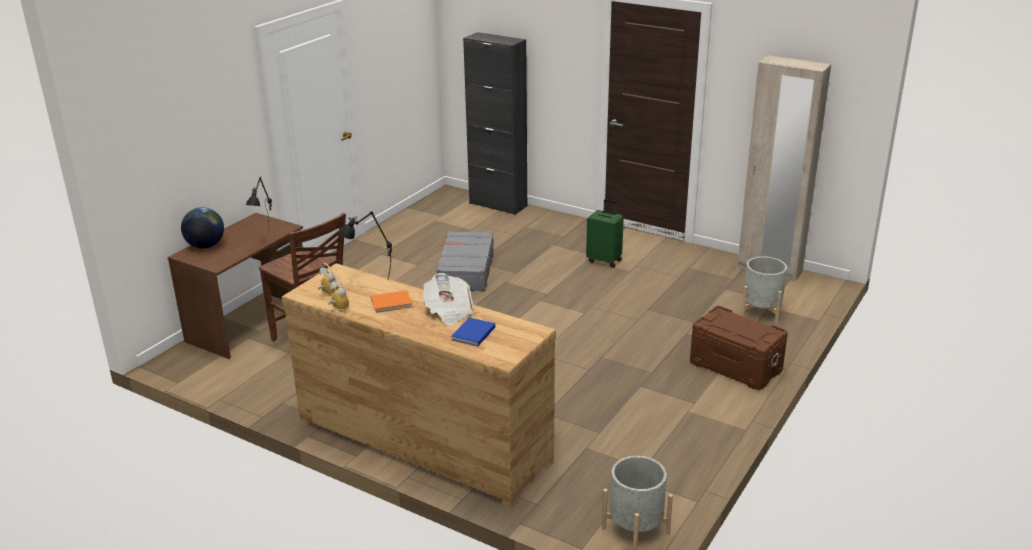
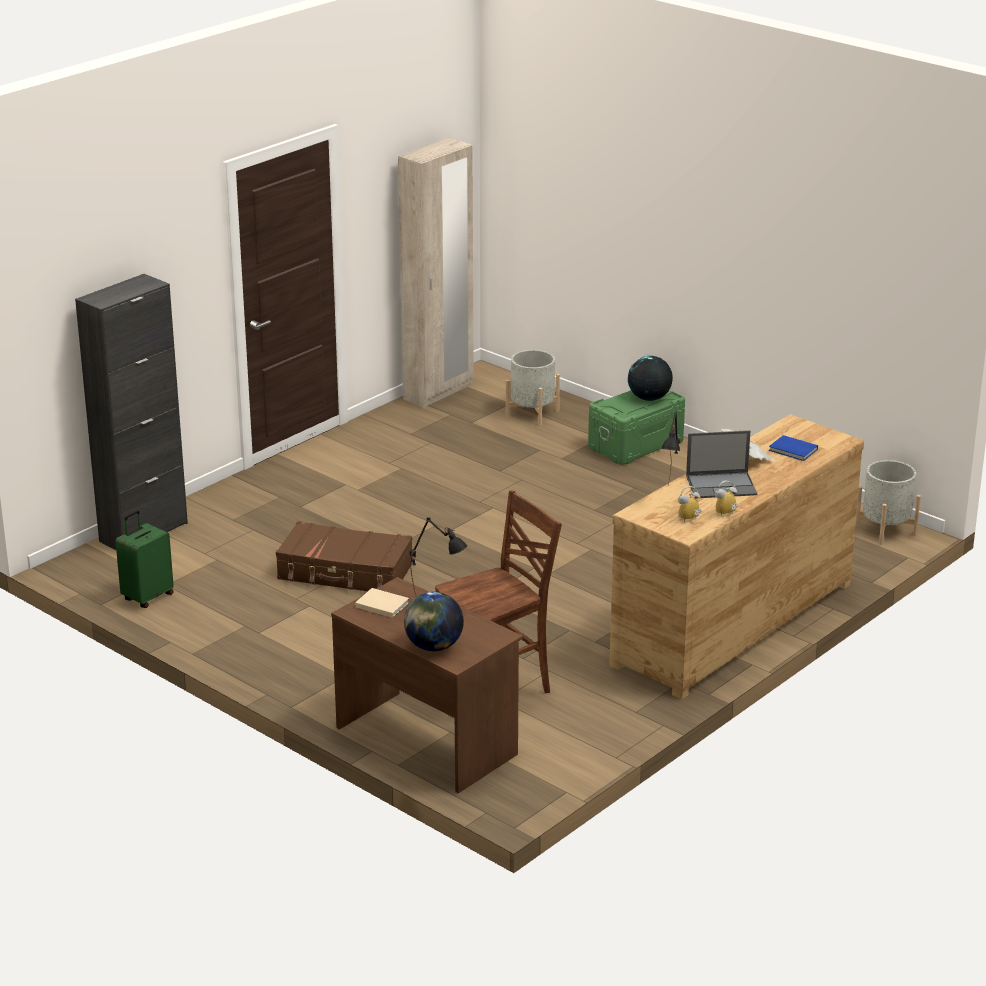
camera: 80 degrees left, 0 degrees up
(264, 225) = (381, 604): none -> beige book
(393, 303) = (722, 485): orange book -> laptop
(465, 270) = (345, 572): grey suitcase -> brown suitcase
(604, 260) = (365, 479): green suitcase -> green suitcase (147, 597)
(735, 367) = (636, 445): brown storage box -> green storage box
(750, 333) = (649, 398): none -> globe

